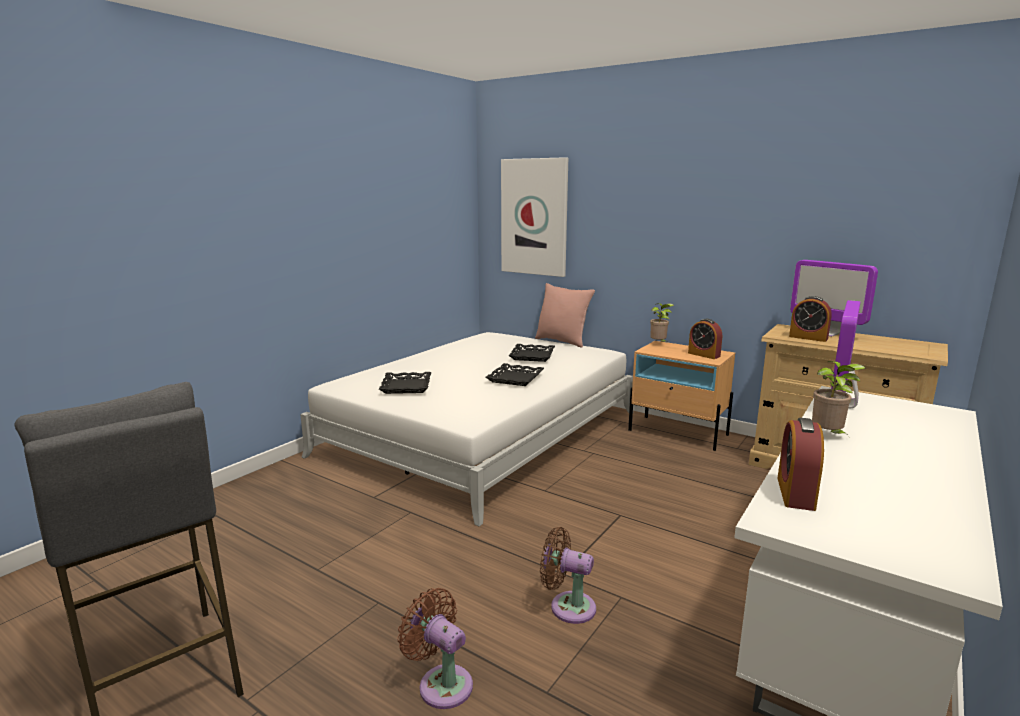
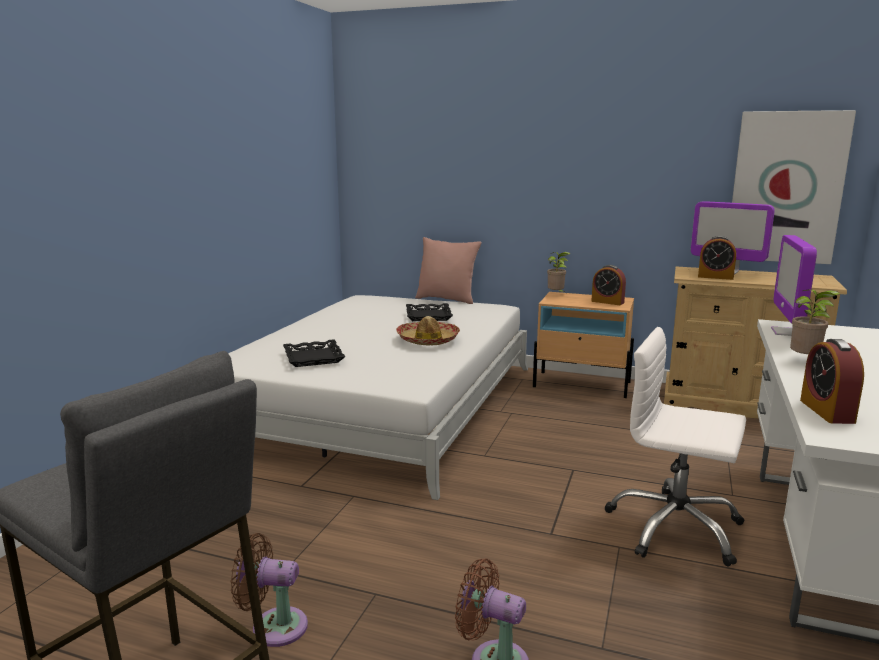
camera: 15 degrees left, 0 degrees up
(515, 378) = (428, 340): black tray -> hat
(534, 217) = (407, 165): picture -> picture (786, 188)
(568, 606) = (574, 564): brown fan -> brown fan (274, 626)
(688, 587) = (674, 528): none -> white office chair

